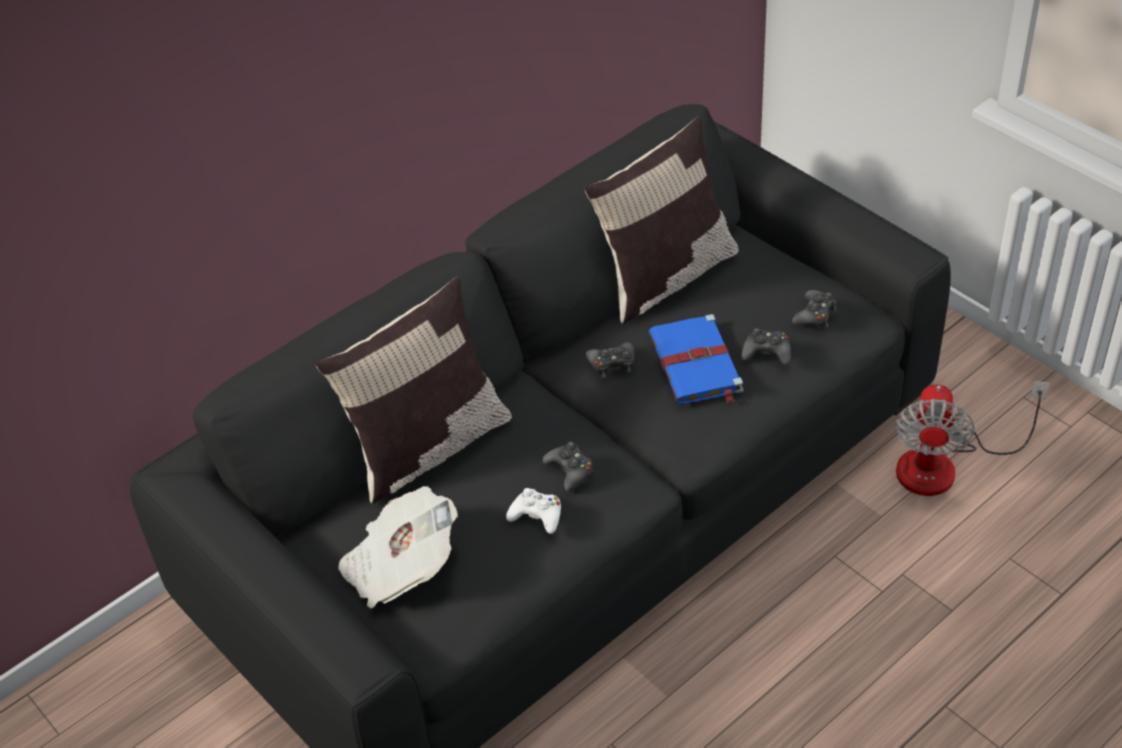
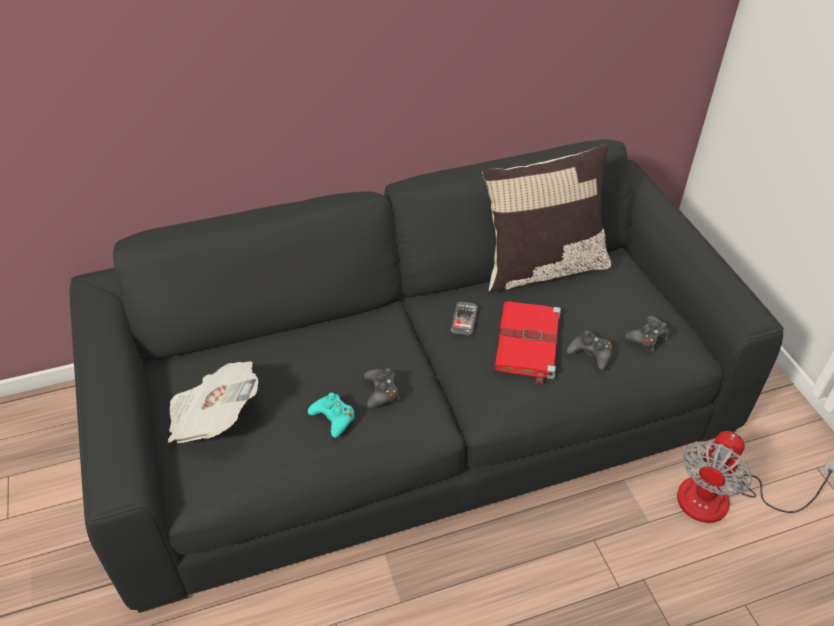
camera: 20 degrees right, 0 degrees up
(427, 447) = (290, 333): pillow -> none
(537, 515) = (333, 418): white game controller -> turquoise game controller
(612, 364) = (464, 319): black game controller -> phone
(696, 364) = (527, 343): blue book -> red book

